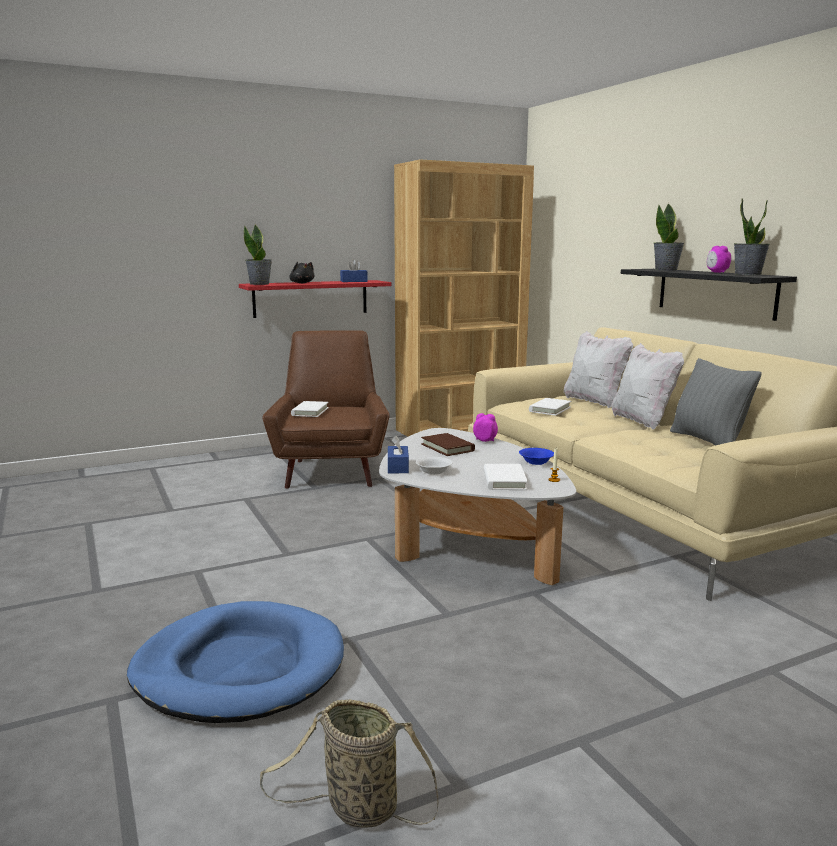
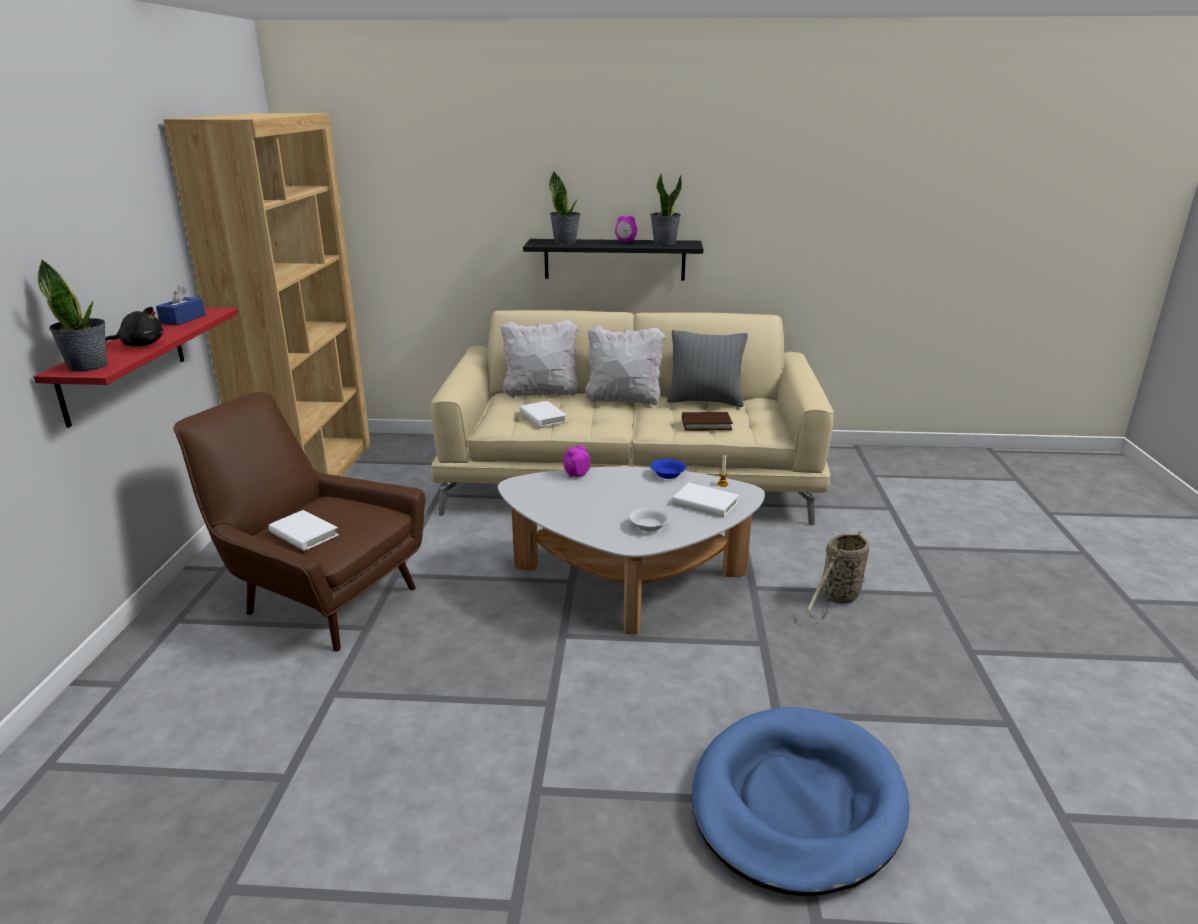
camera: 60 degrees left, 10 degrees up
(357, 809) = (1029, 783): basket -> basket (838, 598)
(398, 467) = (615, 540): blue tissue box -> none
(447, 447) = (579, 498): brown book -> brown book (706, 424)

